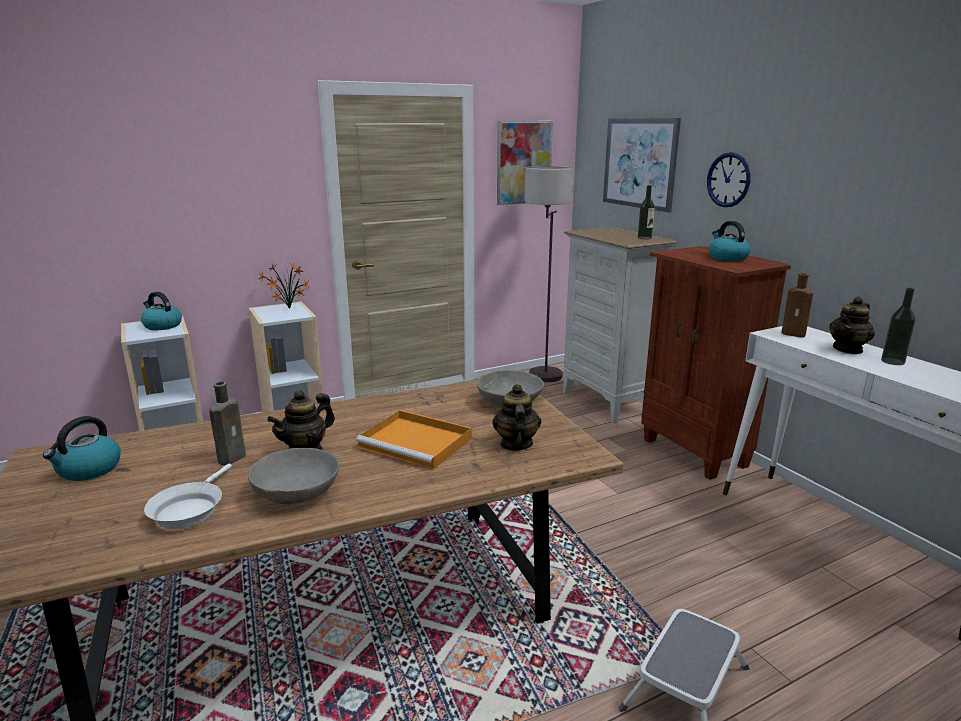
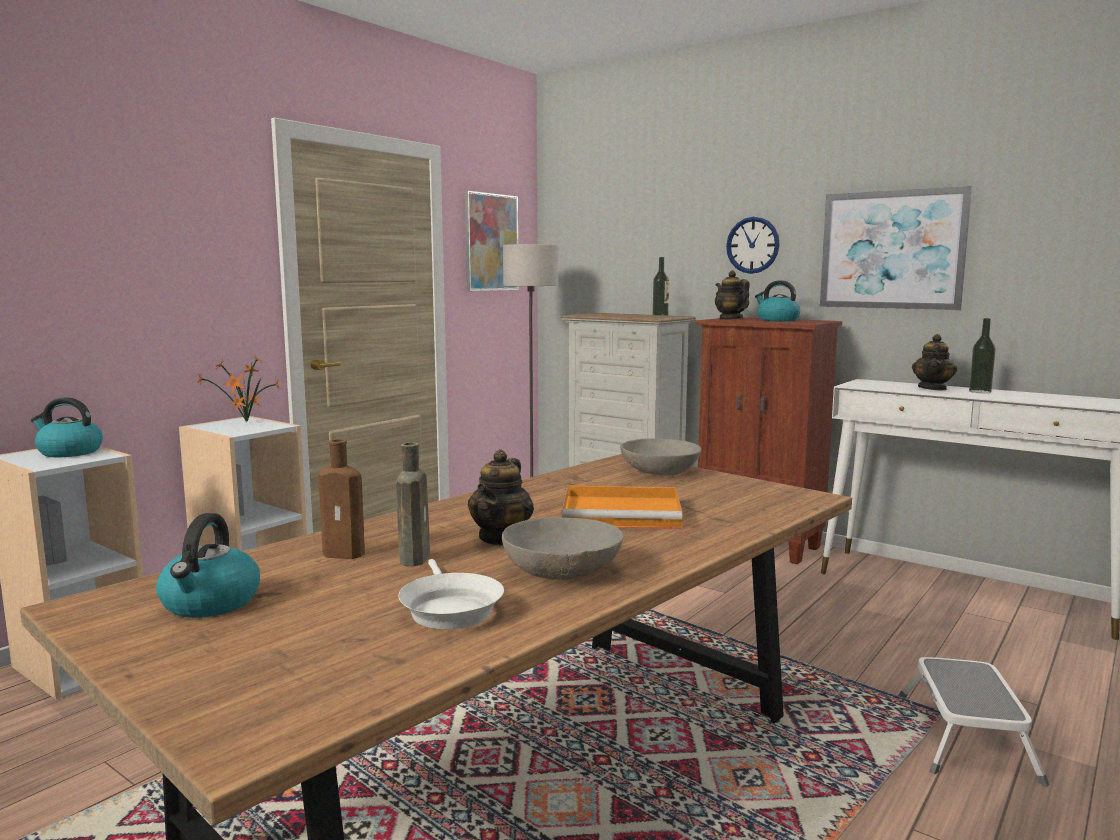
camera: 25 degrees left, 10 degrees down
(515, 444) = (728, 499): teapot -> teapot (730, 319)
(640, 163) = (634, 238): picture -> picture (891, 250)
(795, 334) = (873, 384): brown bottle -> brown bottle (346, 554)

